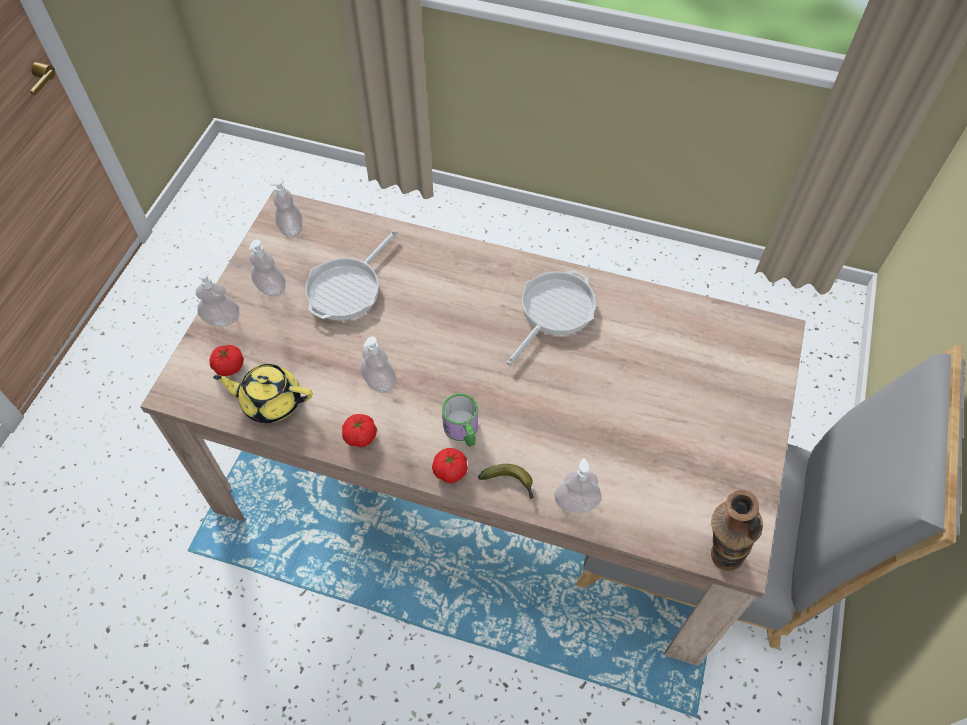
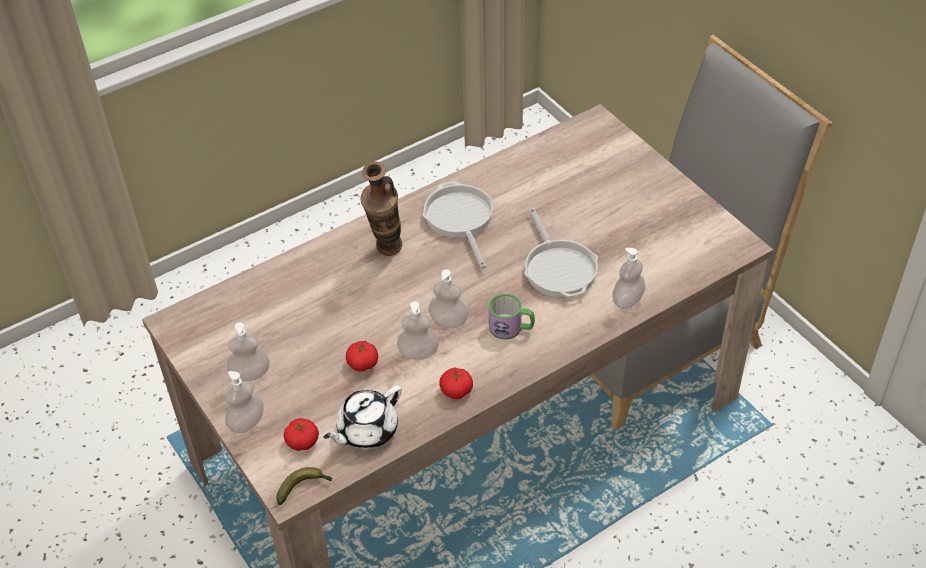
camera: 50 degrees left, 10 degrees down
(270, 401) = (366, 431): yellow teapot -> white teapot
(291, 228) = (201, 328): soap dispenser -> soap dispenser (448, 321)
(348, 288) = (306, 325): frying pan -> frying pan (559, 268)
(450, 471) = (537, 354): tomato -> tomato (363, 363)
(510, 483) = (580, 326): banana -> banana (304, 487)
(716, 560) = (731, 257): vase -> vase (386, 253)

